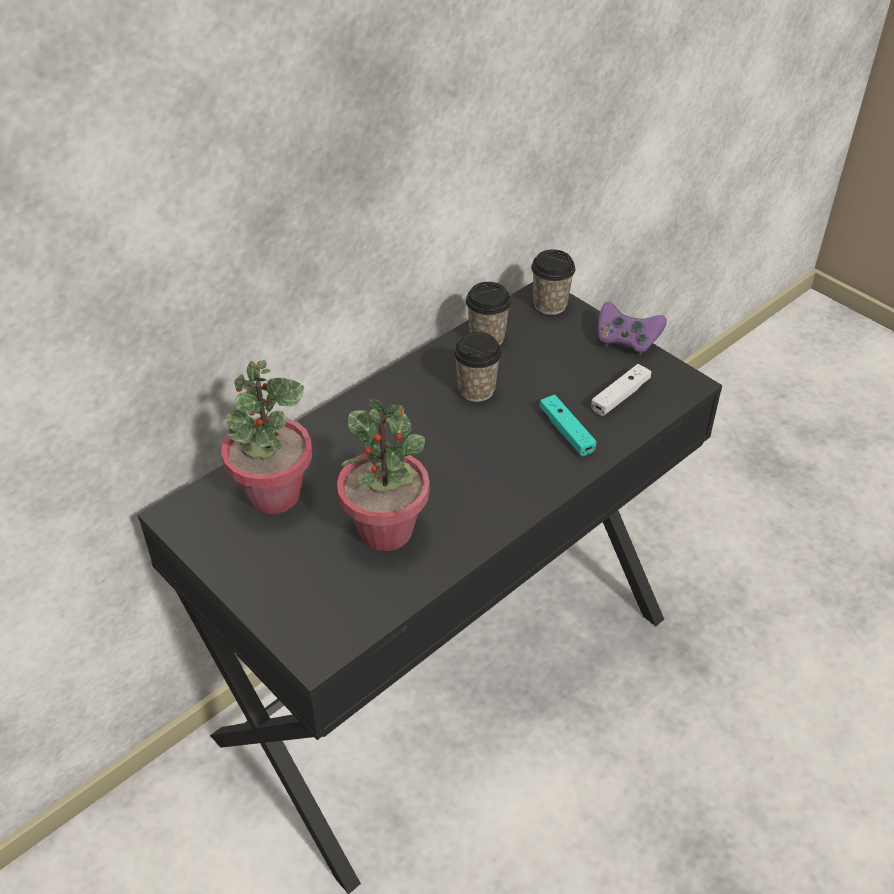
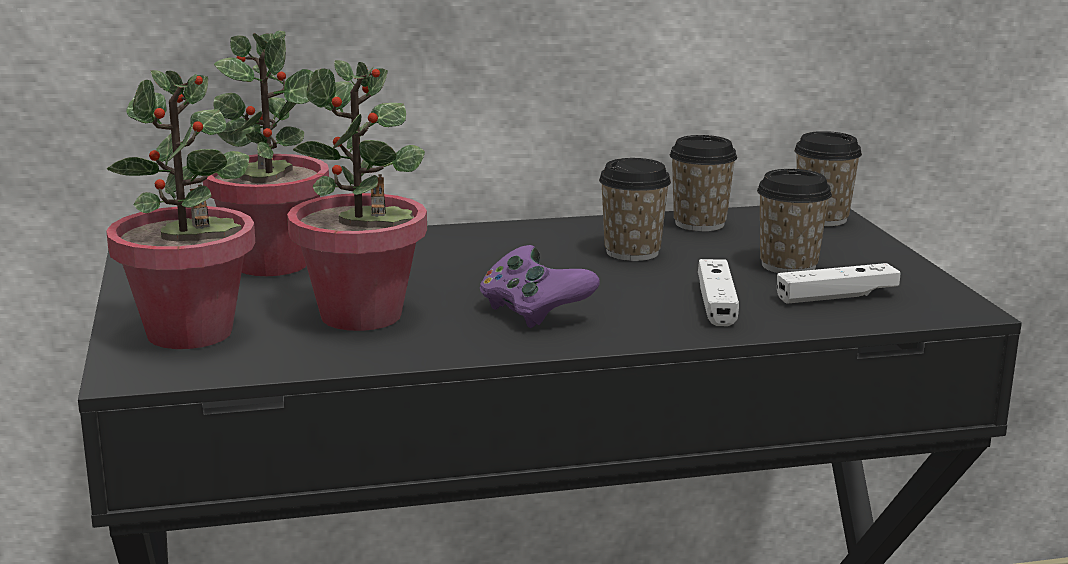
camera: 30 degrees right, 25 degrees down
(305, 595) = (191, 333): none -> potted plant
(566, 431) = (716, 304): turquoise game controller -> white game controller
(572, 371) = (788, 265): none -> cup
(626, 341) = (902, 261): purple game controller -> purple game controller (533, 312)

